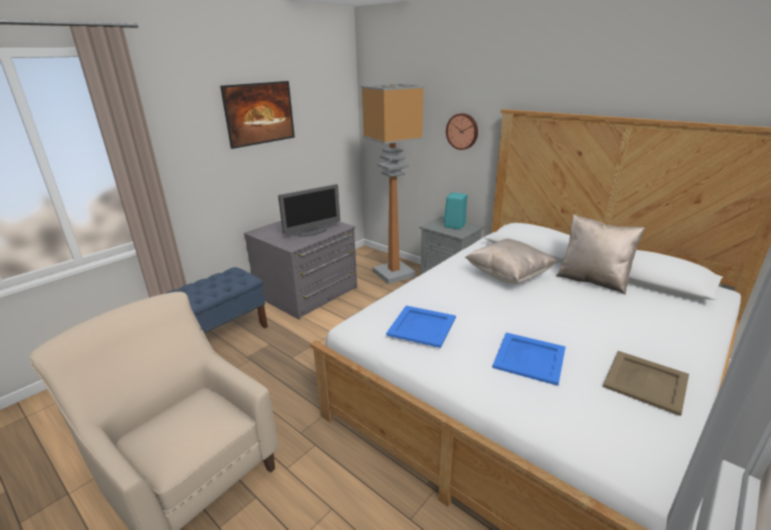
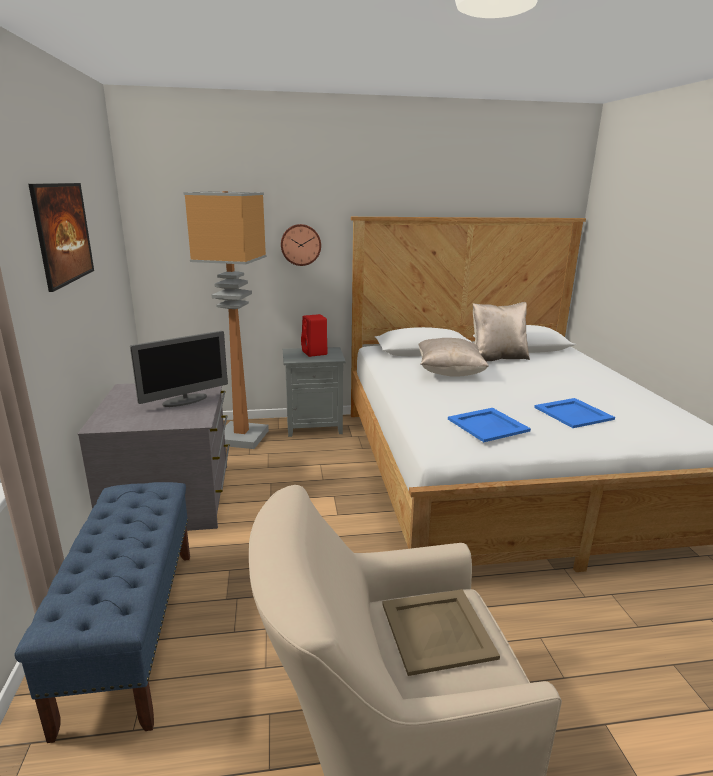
camera: 50 degrees left, 5 degrees down
(312, 232) = (185, 400): monitor -> monitor turned 45 degrees clockwise
(455, 226) = (315, 353): turquoise speaker -> red speaker
(645, 381) = (633, 398): beige tray -> beige tray (437, 631)

